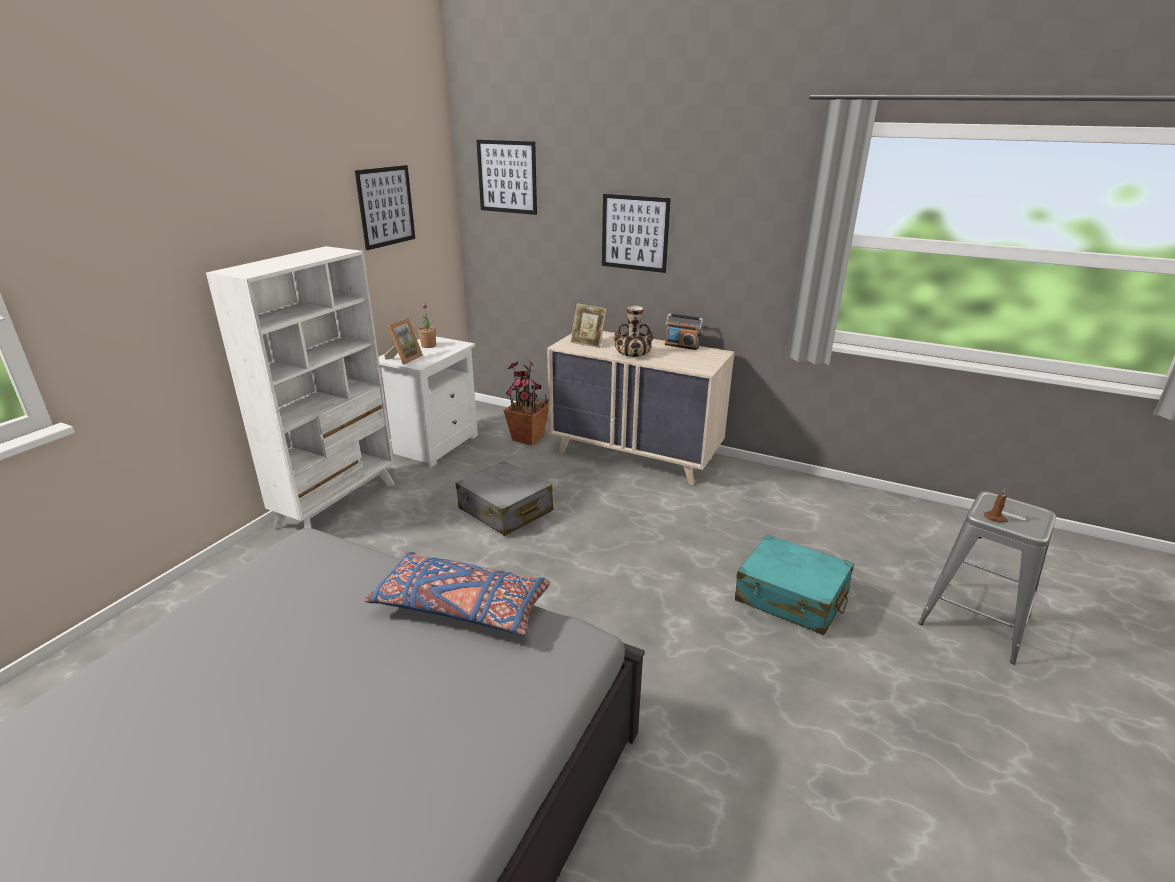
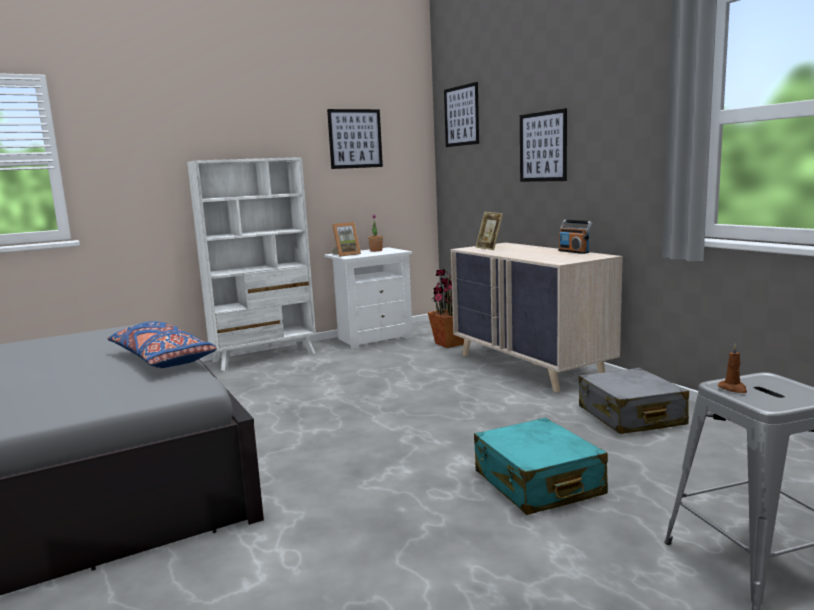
camera: 35 degrees right, 15 degrees down
(505, 510) = (368, 379): grey suitcase -> grey suitcase (630, 416)
(633, 353) = (516, 253): vase -> none

